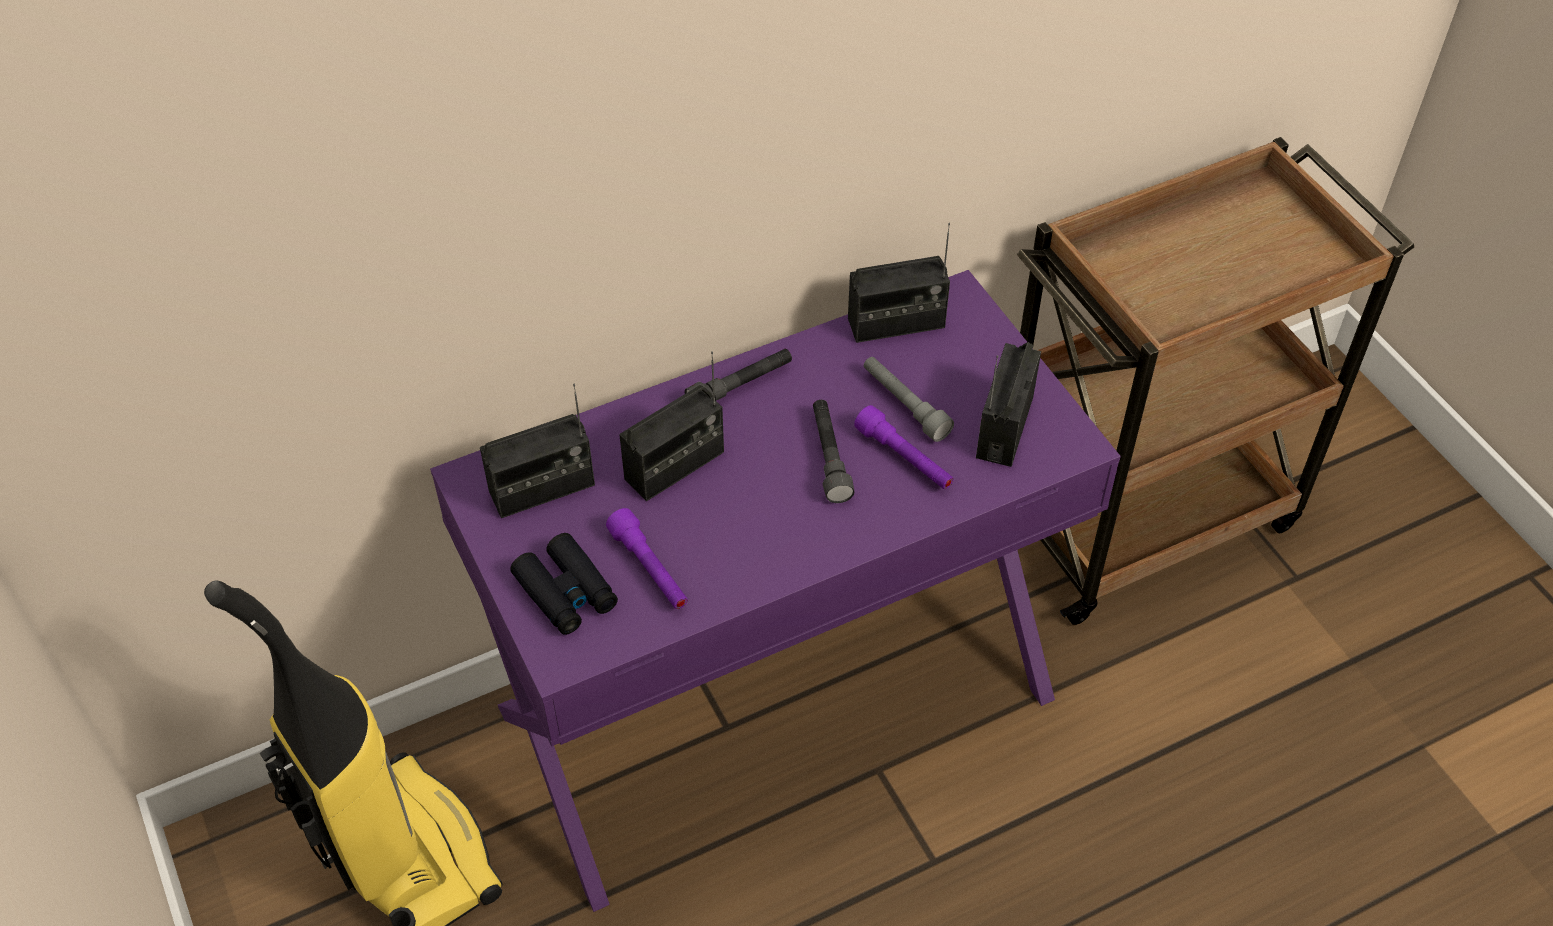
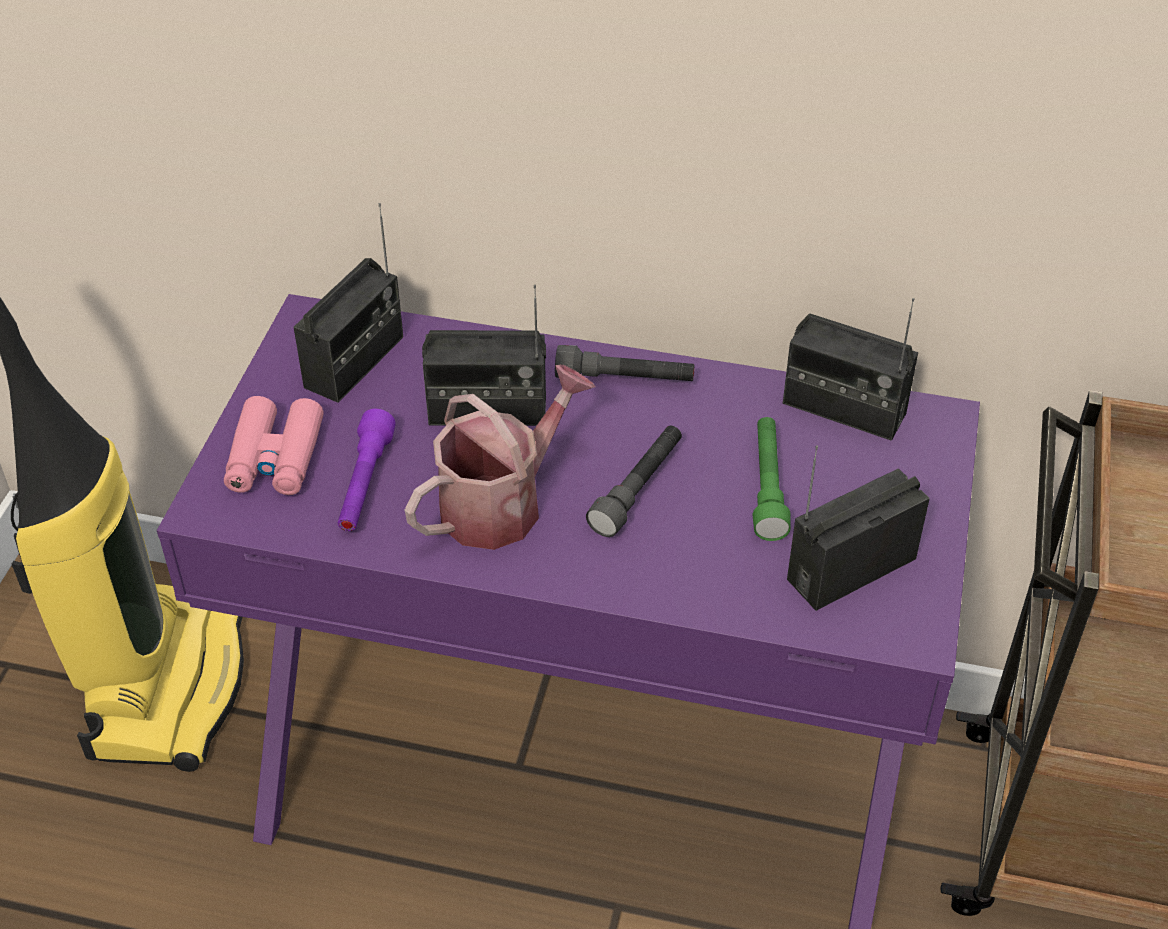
camera: 40 degrees right, 5 degrees down
(542, 489) = (355, 362): radio -> radio turned 75 degrees counterclockwise
(566, 592) = (275, 458): black binoculars -> pink binoculars
(754, 522) = (501, 502): none -> watering can
(904, 405) = (767, 487): grey flashlight -> green flashlight
(904, 459) = (711, 535): purple flashlight -> none

